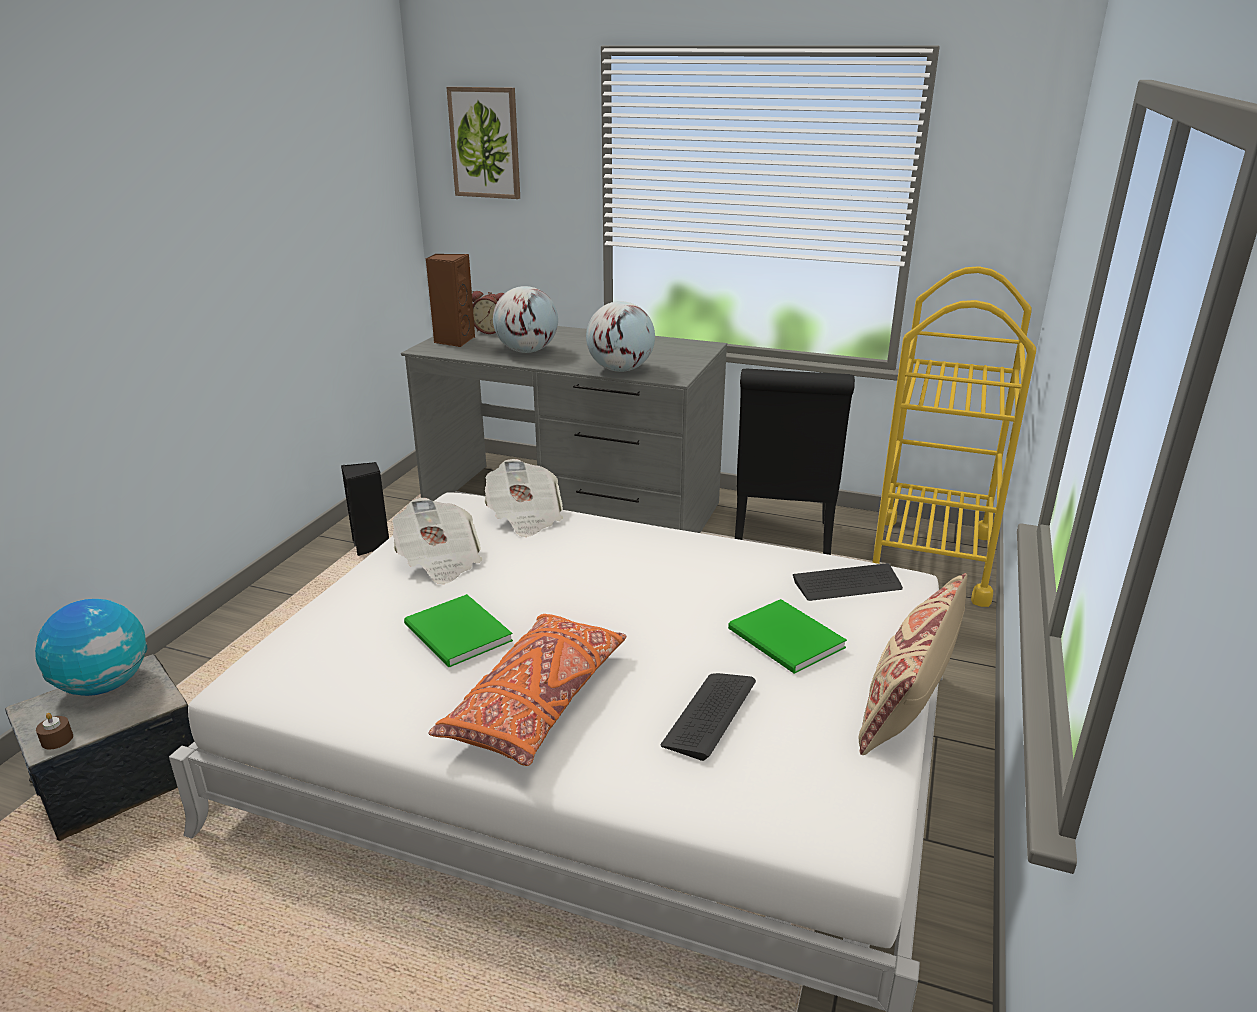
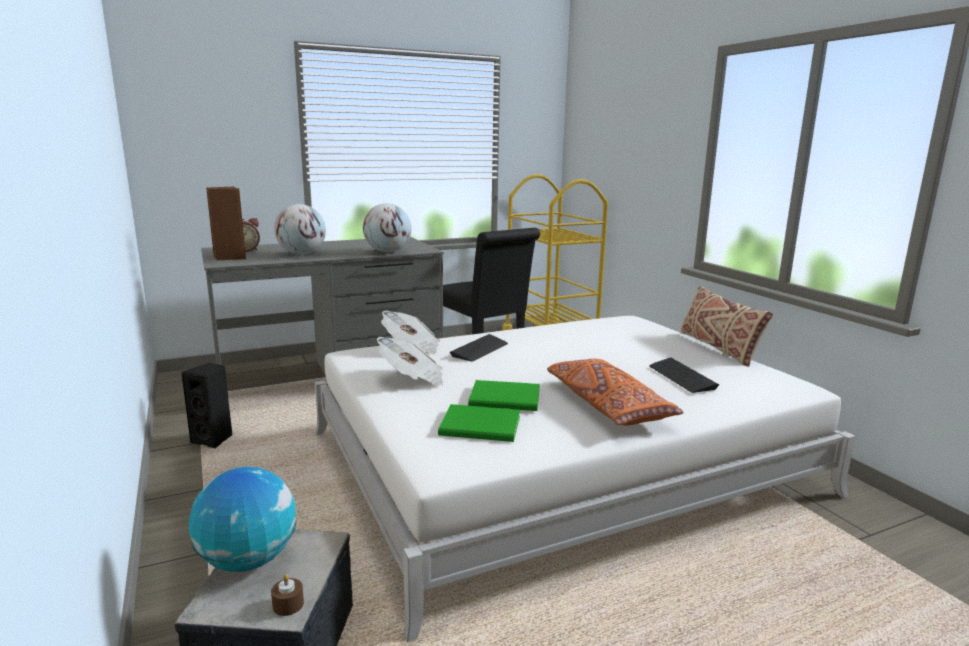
camera: 45 degrees left, 10 degrees down
(485, 143) = (195, 109): picture -> none
(786, 641) = (644, 347): green book -> green book (482, 427)
(847, 584) = (616, 325): keyboard -> keyboard (479, 349)

